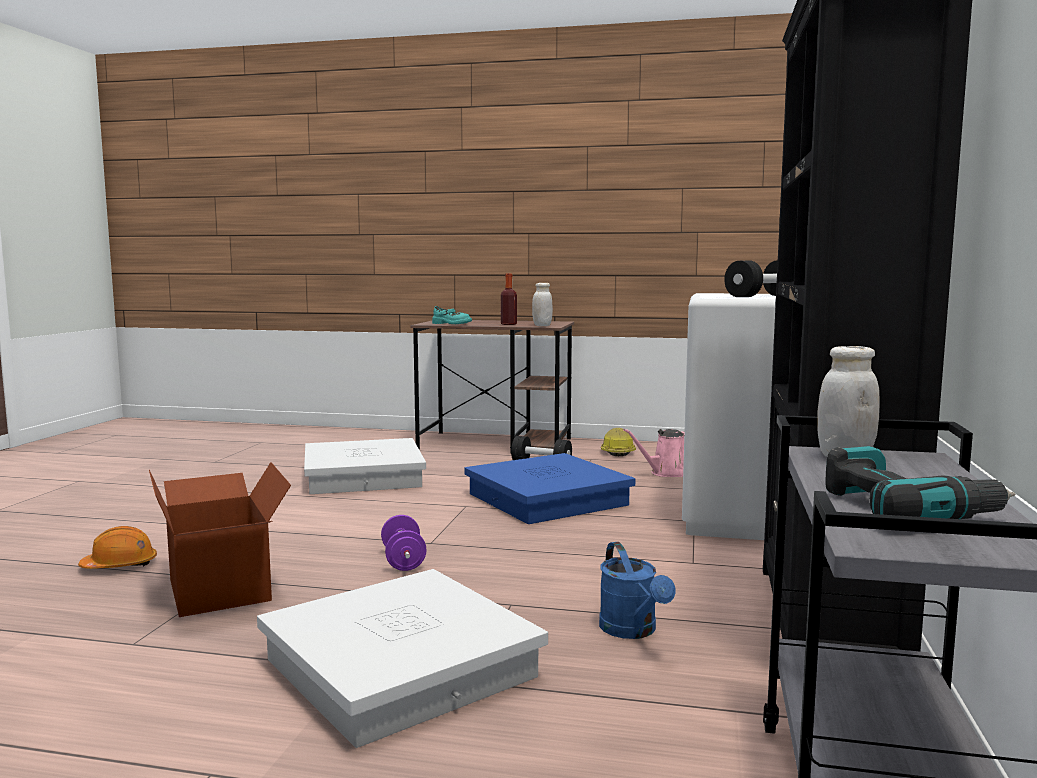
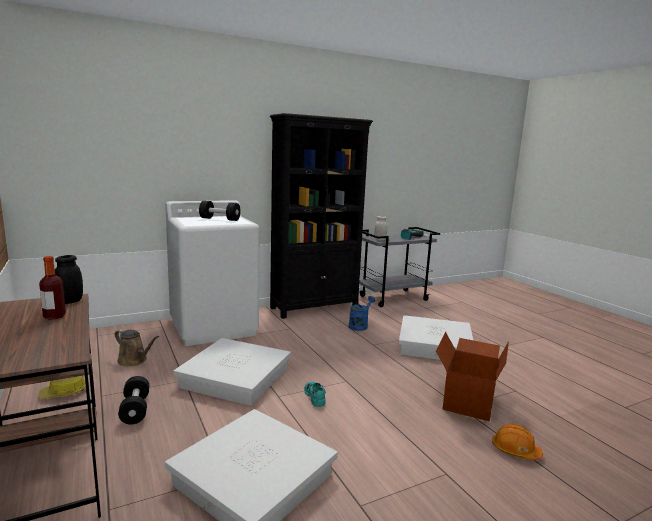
camera: 130 degrees left, 5 degrees up
(403, 560) = (374, 377): purple dumbbell -> none
(451, 323) = (57, 343): turquoise shoe -> turquoise shoe (315, 396)
(542, 326) = (70, 301): white jar -> black jar
(548, 499) = (235, 377): blue storage box -> white storage box
(666, 473) = (134, 360): pink watering can -> brown watering can

